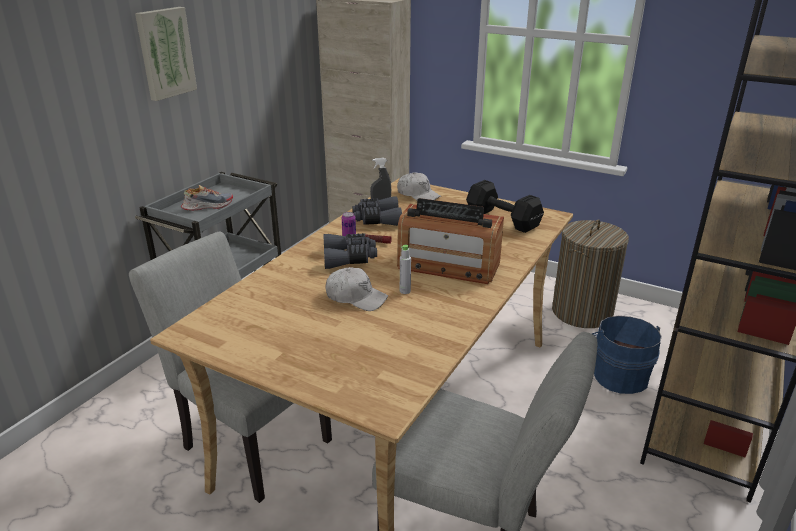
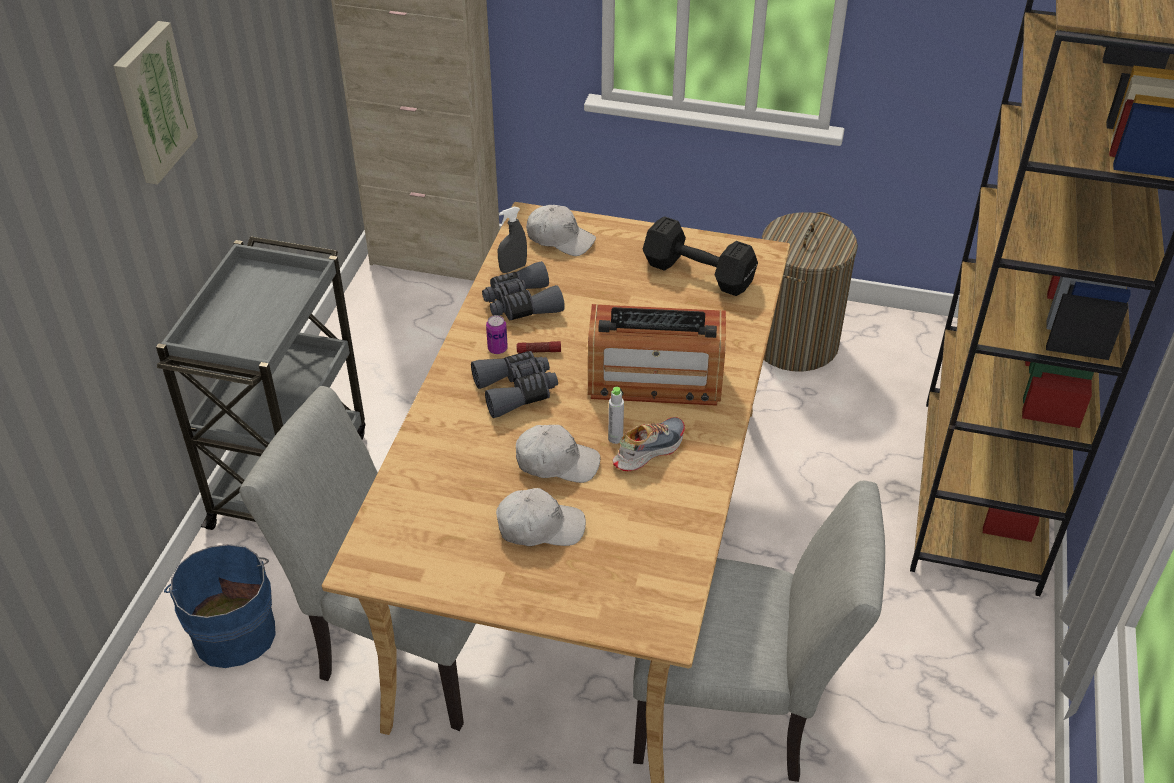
camera: 15 degrees left, 15 degrees up
(208, 206) = (251, 317): shoe -> shoe (648, 450)
(323, 330) = (540, 527): none -> white cap
(619, 375) = (863, 443): blue bucket -> blue bucket (234, 630)

